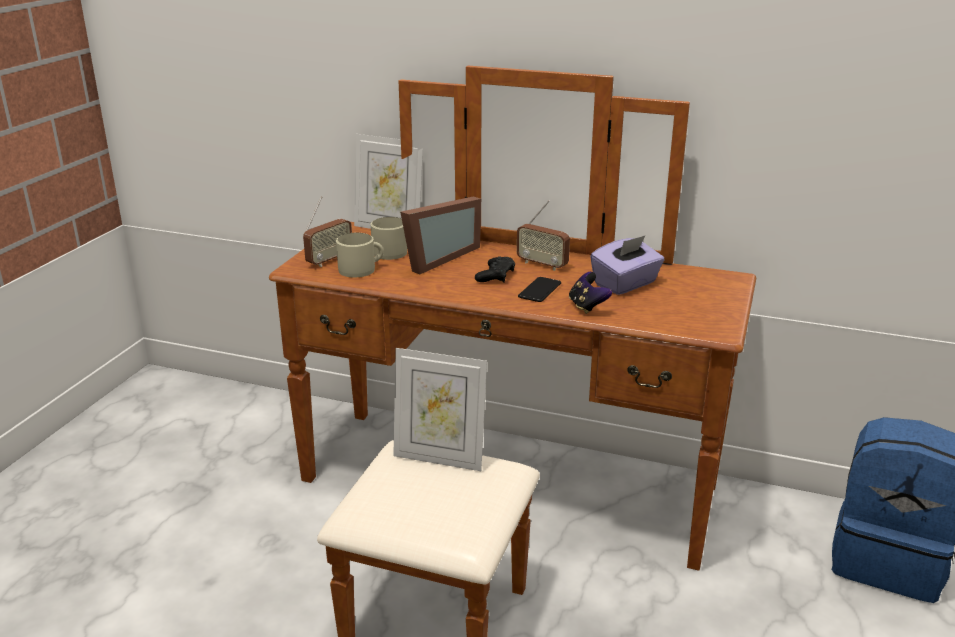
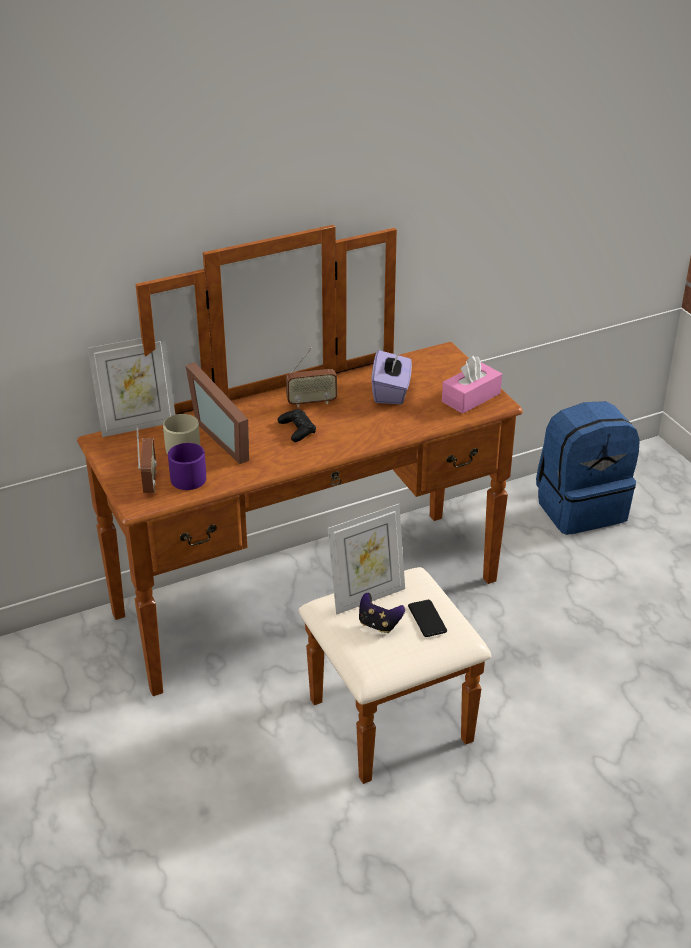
camera: 45 degrees left, 10 degrees up
(361, 269) = (191, 476): beige mug -> purple mug
(436, 258) = (227, 436): picture frame -> picture frame turned 150 degrees clockwise
(539, 290) = (347, 427): phone -> phone (427, 619)
(587, 307) = (398, 425): game controller -> game controller (379, 624)
(697, 317) = (471, 397): none -> pink tissue box

